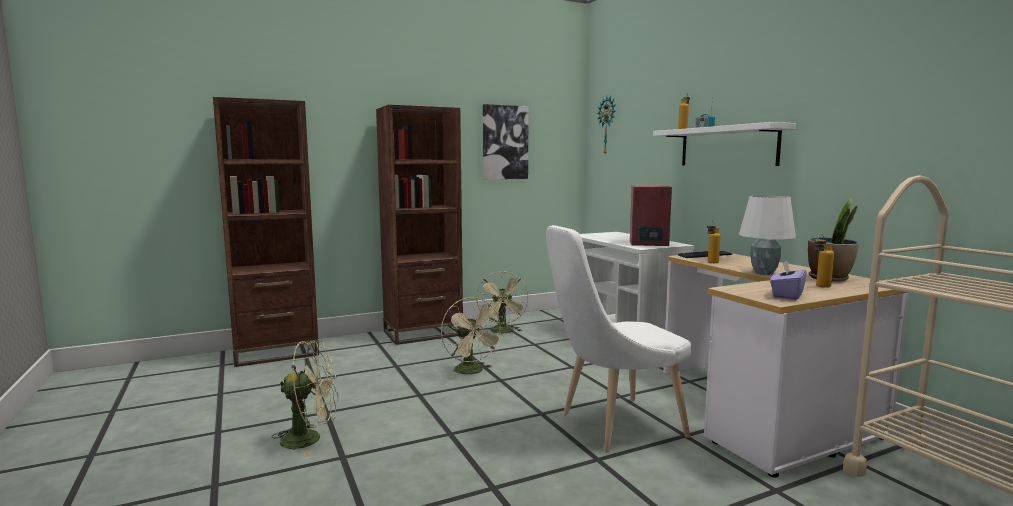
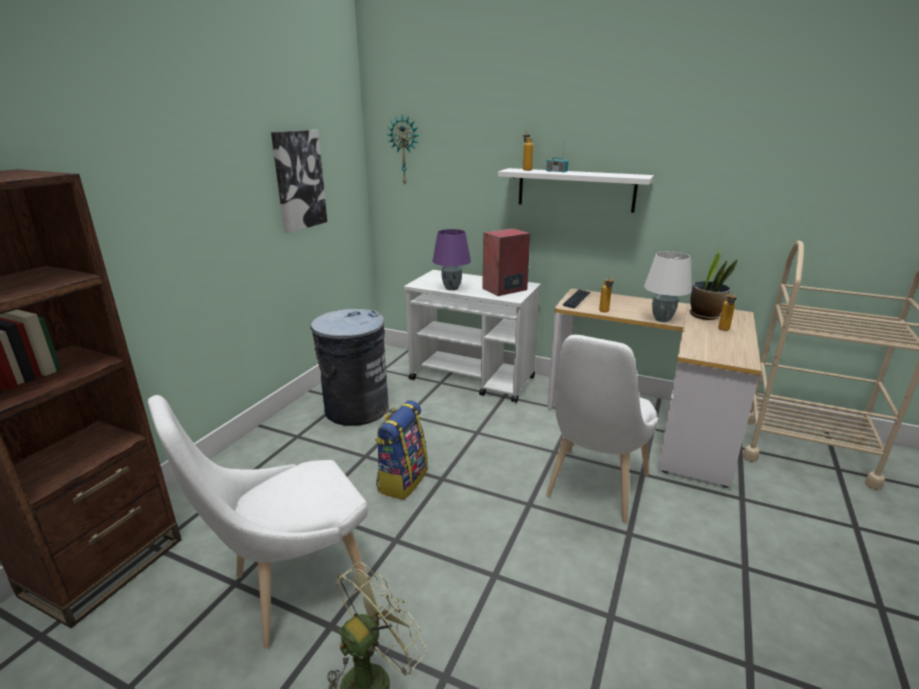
camera: 40 degrees left, 15 degrees up
(333, 391) = (292, 589): none -> white chair
(423, 333) = (270, 444): brown bookcase -> none
(472, 372) = (402, 480): beige fan -> backpack
(503, 332) = (356, 409): green fan -> grey trash can
(603, 238) = (451, 288): none -> purple table lamp
(786, 295) = (734, 351): purple tissue box -> none

